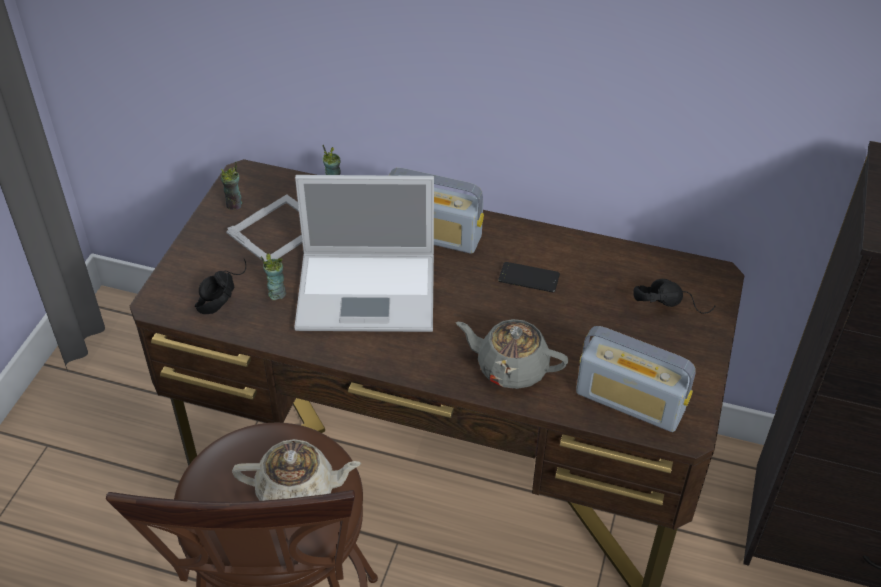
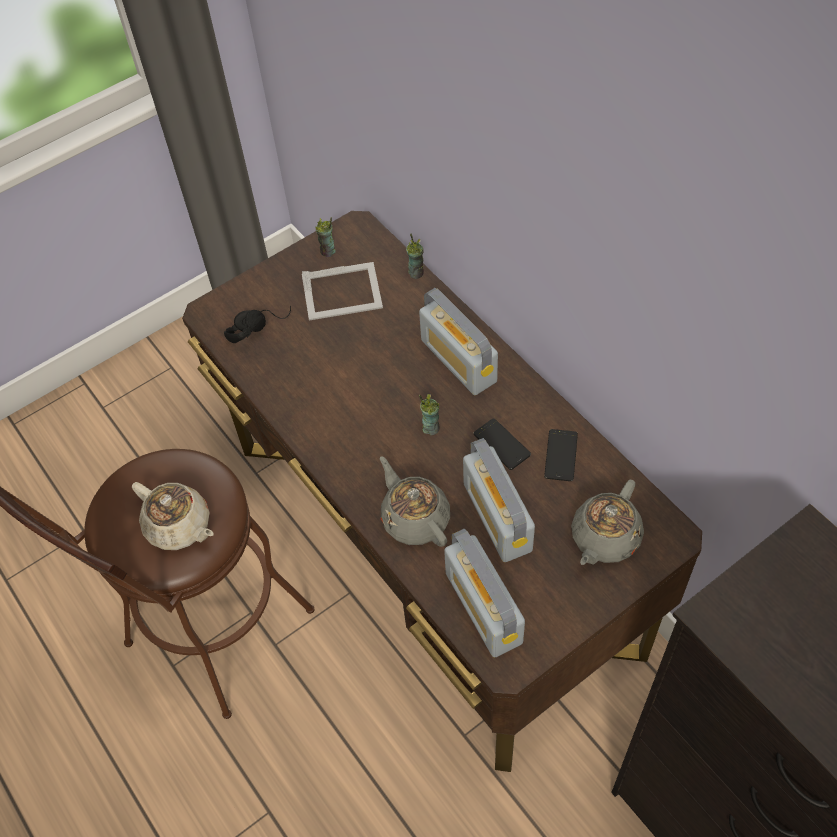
camera: 40 degrees right, 10 degrees up
(277, 293) = (295, 350): cup -> cup (431, 428)
(369, 291) = (364, 386): laptop -> none
(576, 331) = (497, 517): none -> radio
(582, 263) = (561, 455): none -> phone
(671, 303) = (604, 538): black headphones -> grey teapot

